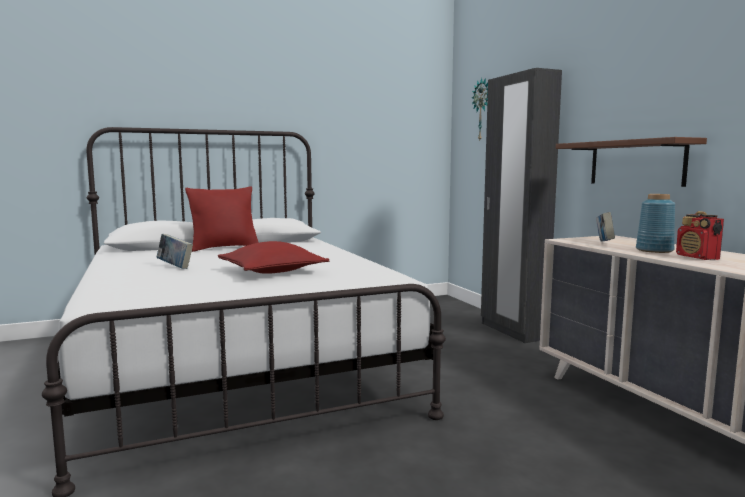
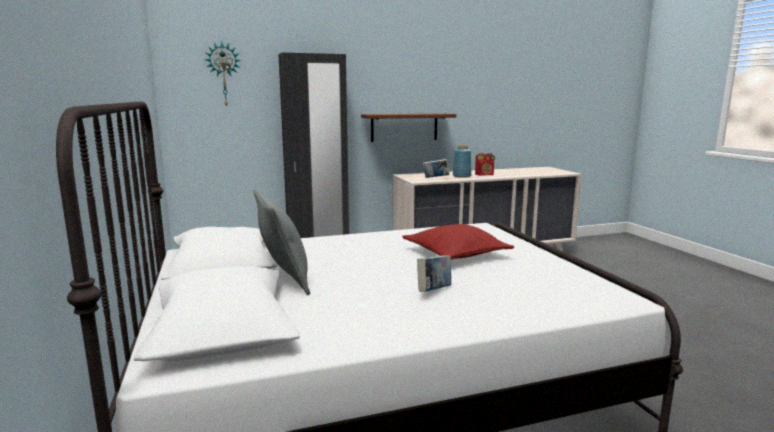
camera: 85 degrees left, 5 degrees up
(224, 248) = (284, 280): red pillow -> grey pillow

